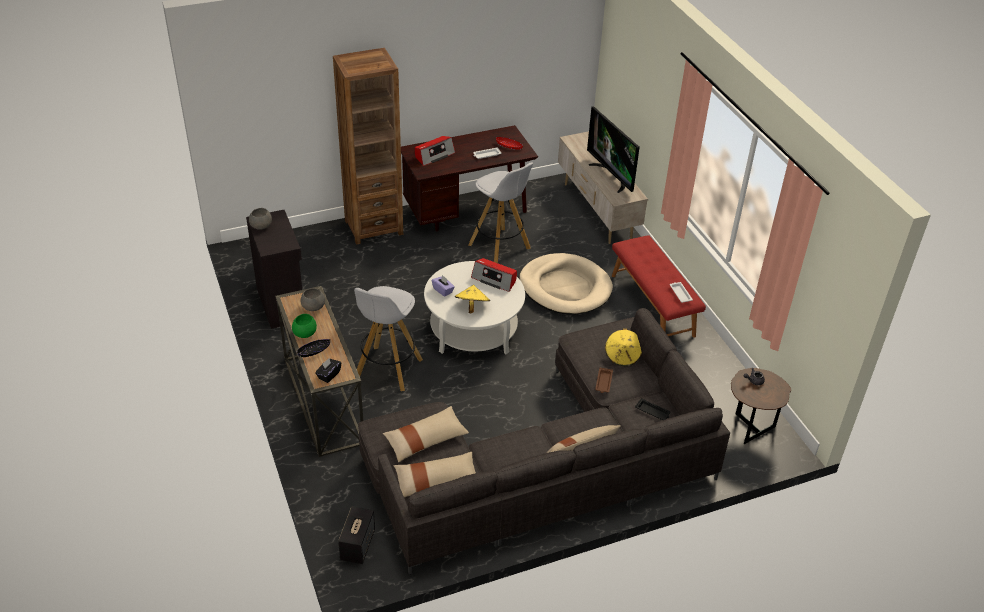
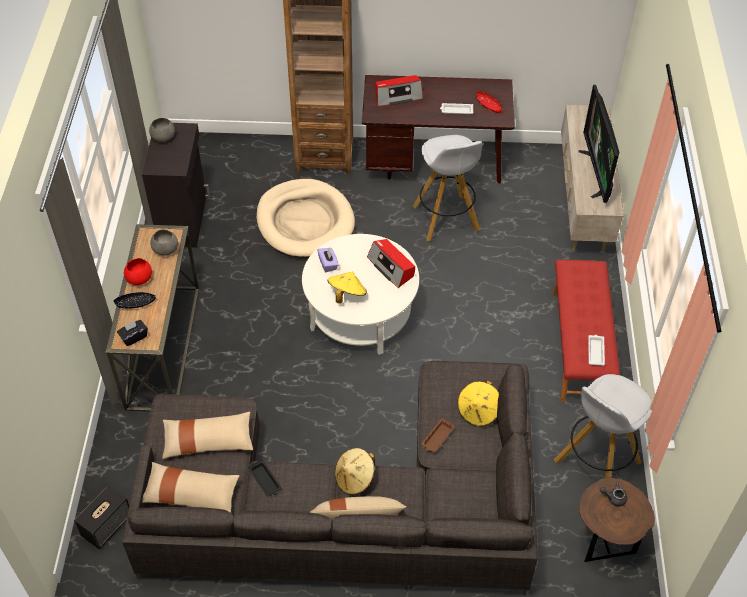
camera: 25 degrees right, 10 degrees up
(305, 332) = (140, 278): green bowl -> red bowl
(388, 369) = (246, 332): white stool -> white stool (596, 463)
(559, 429) = (355, 478): none -> beige hat
(565, 287) = (490, 292): beige dog bed -> beige dog bed (305, 222)
(653, 411) = (471, 494): black tray -> black tray (265, 480)

